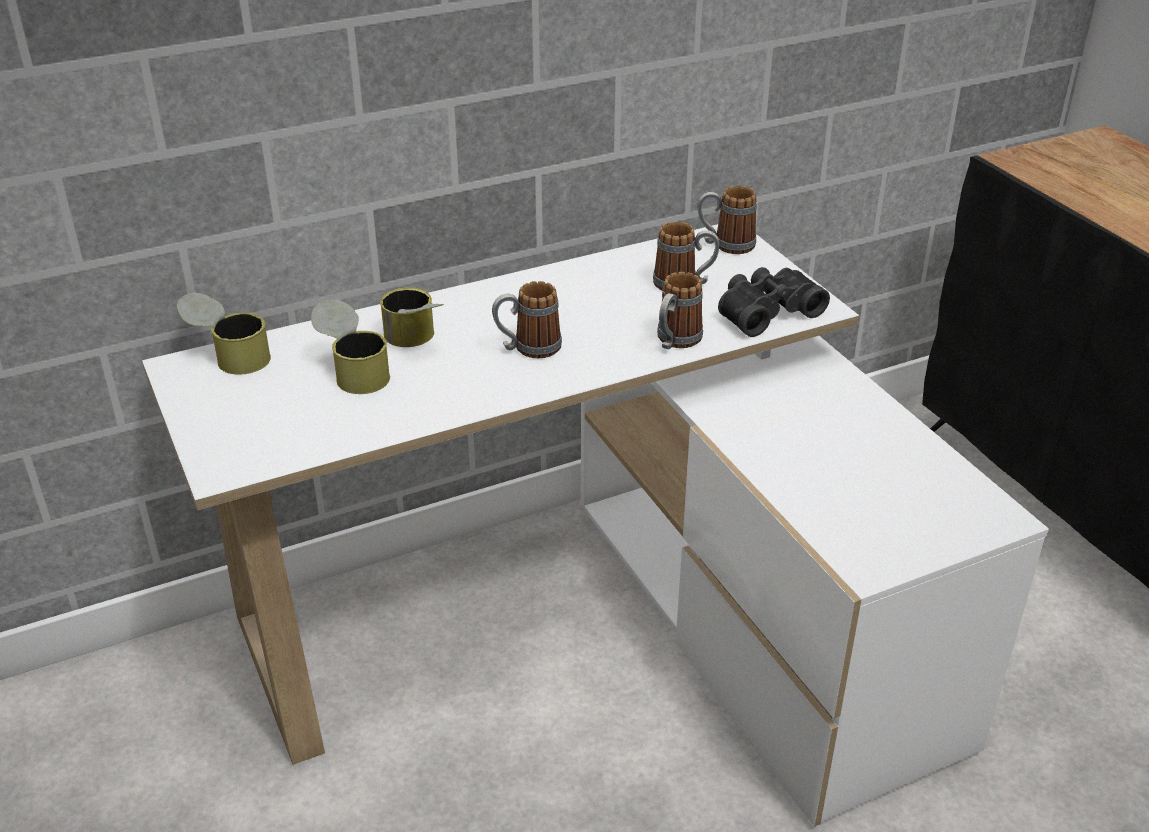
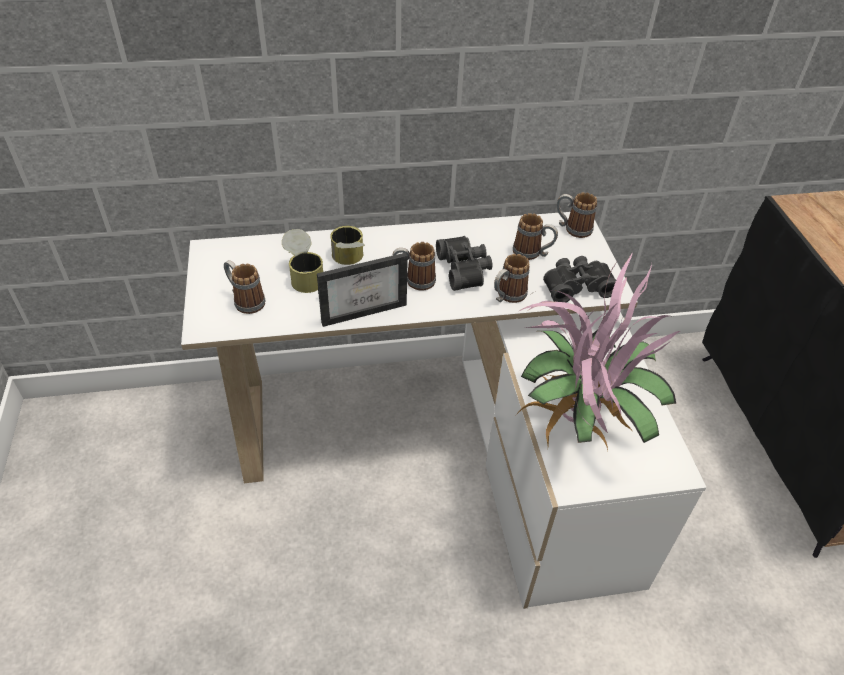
camera: 15 degrees right, 10 degrees up
(230, 357) = (238, 249): can -> none
(274, 422) = (245, 301): none -> mug
(467, 396) = (363, 308): none -> picture frame
(596, 320) = (465, 269): none -> black binoculars
(839, 492) = (578, 425): none -> potted plant

